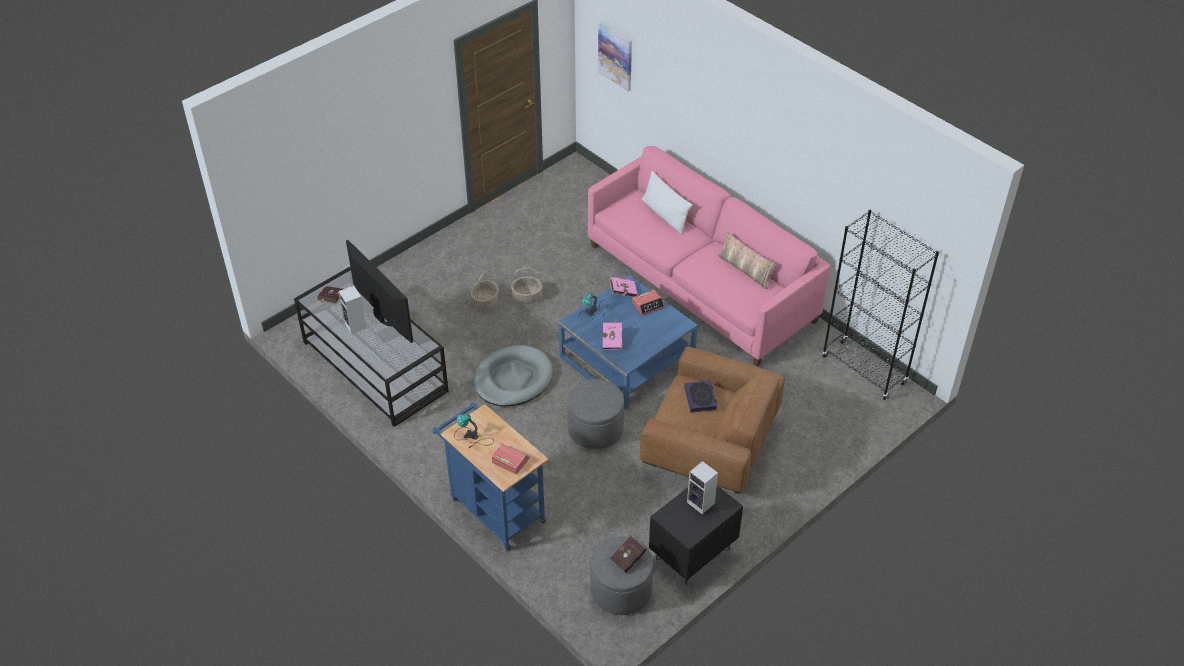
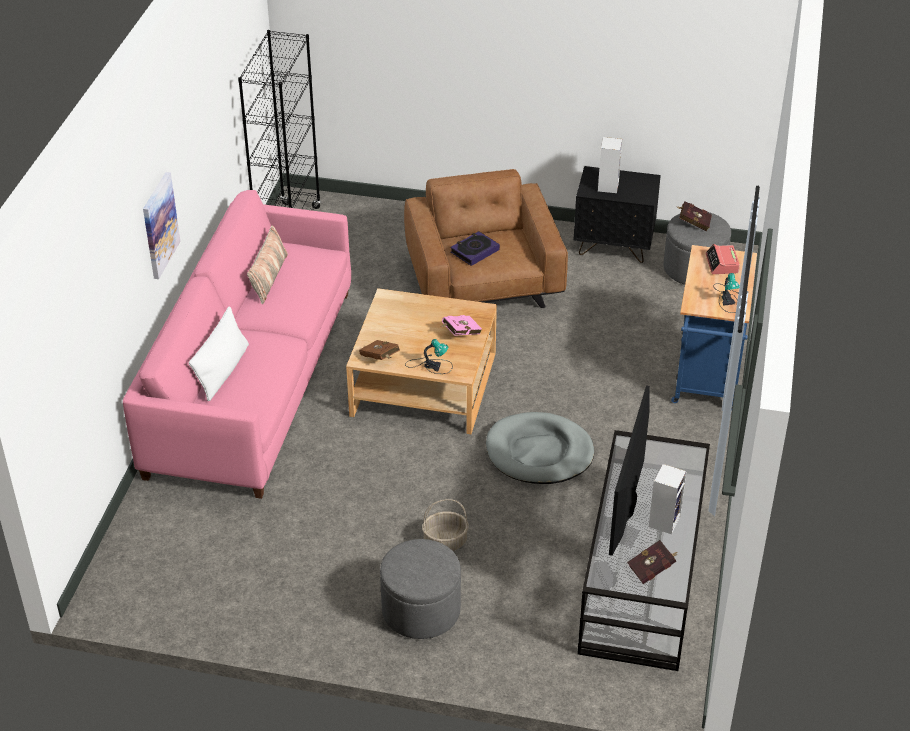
camera: 125 degrees left, 5 degrees down
(527, 296) = (402, 509): basket -> none
(595, 429) = (541, 362): grey ottoman -> grey ottoman (421, 610)
(615, 56) = (61, 369): picture -> picture (159, 225)
(621, 292) = (380, 358): pink book -> brown book
(627, 358) = (423, 384): blue coffee table -> beige coffee table
(648, 305) = (382, 331): alarm clock -> none

